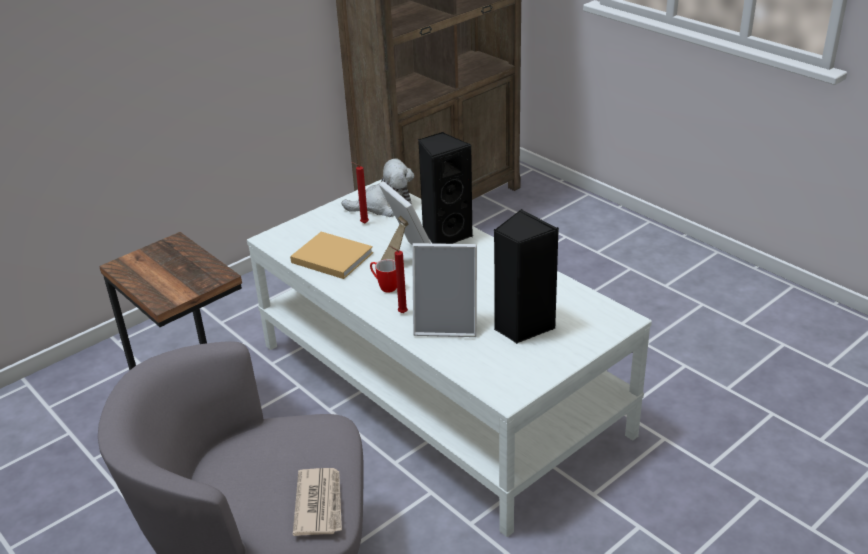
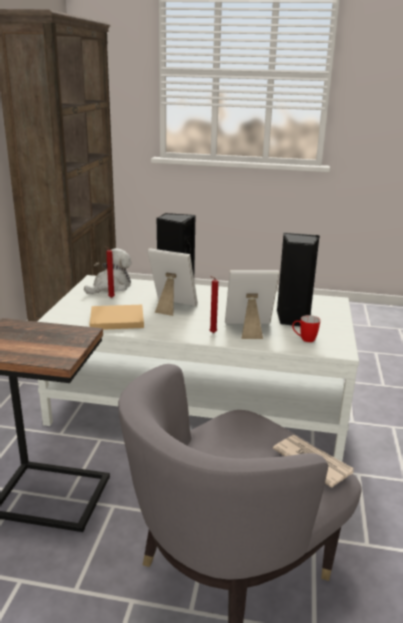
camera: 40 degrees left, 10 degrees down
(385, 287) = (179, 324): mug -> mug (304, 339)
(447, 323) = (248, 329): picture frame -> picture frame turned 150 degrees counterclockwise

